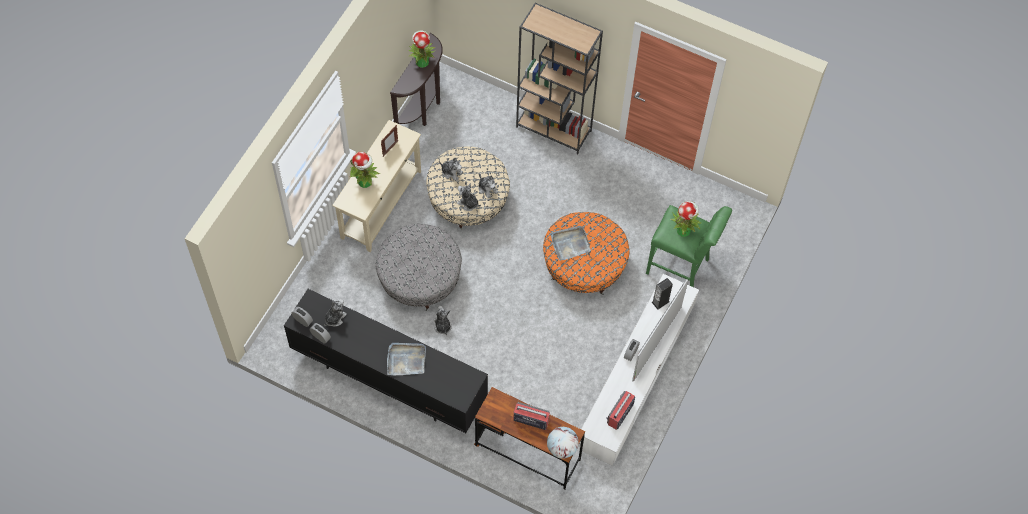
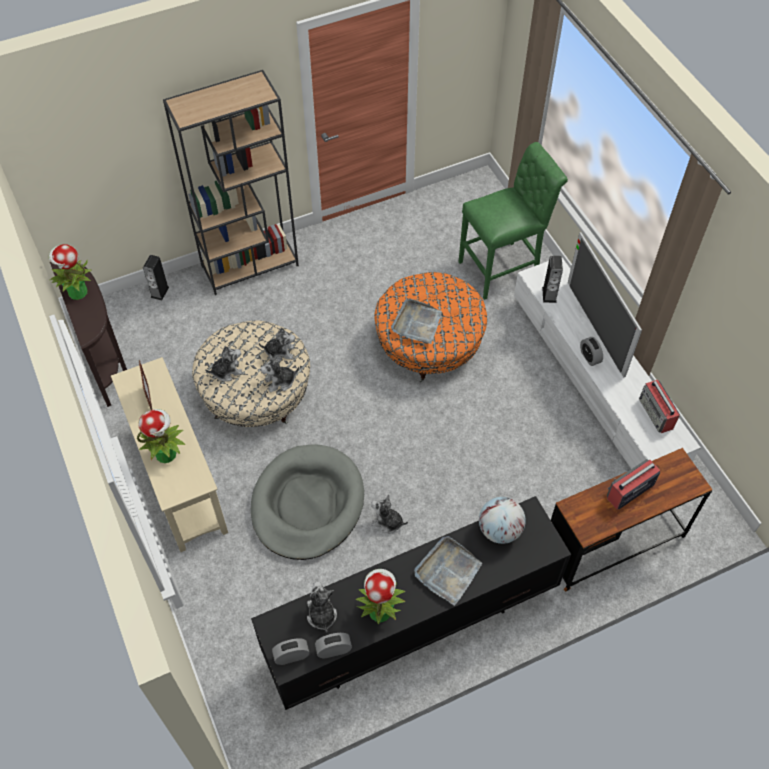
camera: 50 degrees left, 5 degrees down
(419, 278) = (307, 504): grey ottoman -> grey dog bed
(492, 98) = (160, 292): none -> speaker
(561, 448) = (689, 484): globe -> globe (499, 530)
(683, 230) = (506, 208): potted plant -> potted plant (379, 610)

